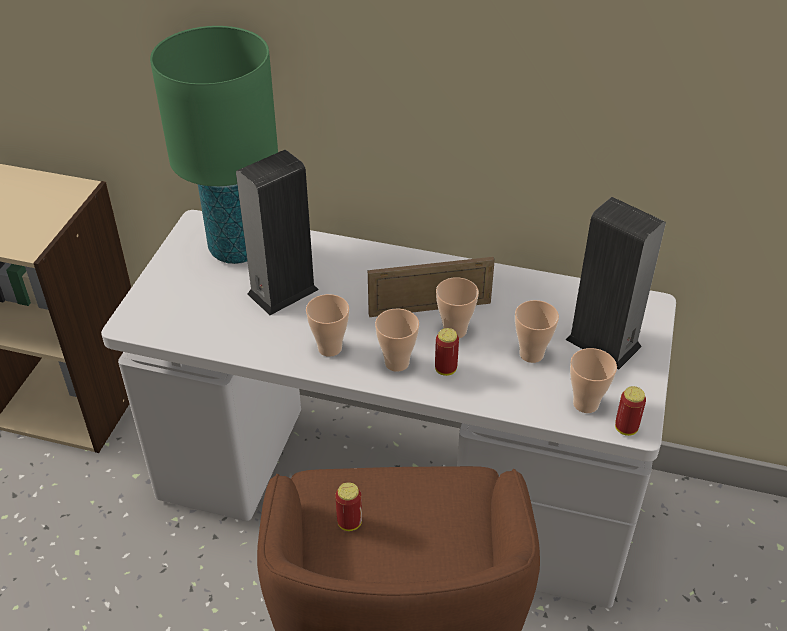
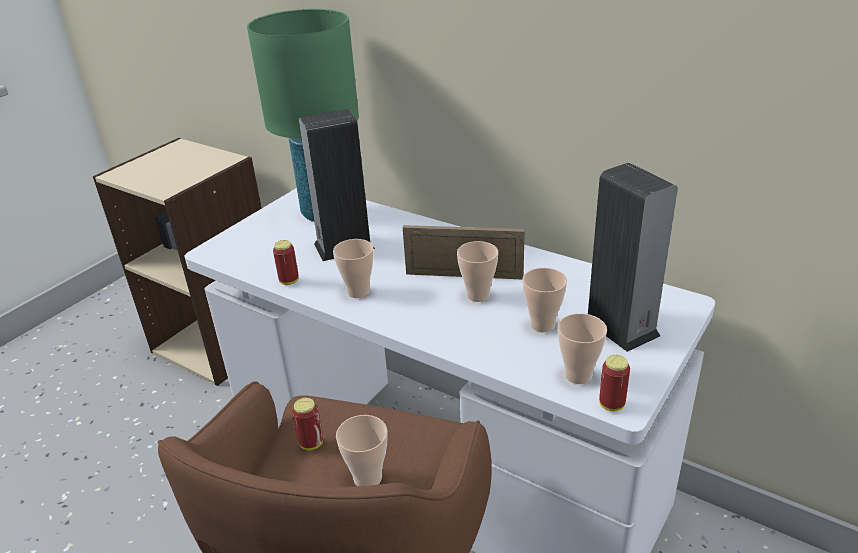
camera: 20 degrees right, 10 degrees down
(397, 363) = (411, 312): cup -> cup (367, 478)
(445, 369) = (453, 324): can -> can (289, 281)

